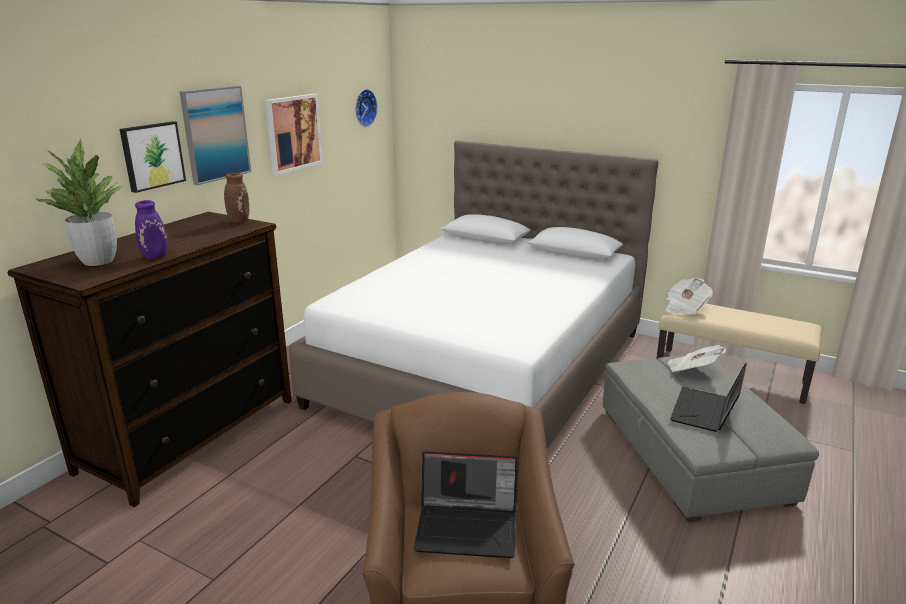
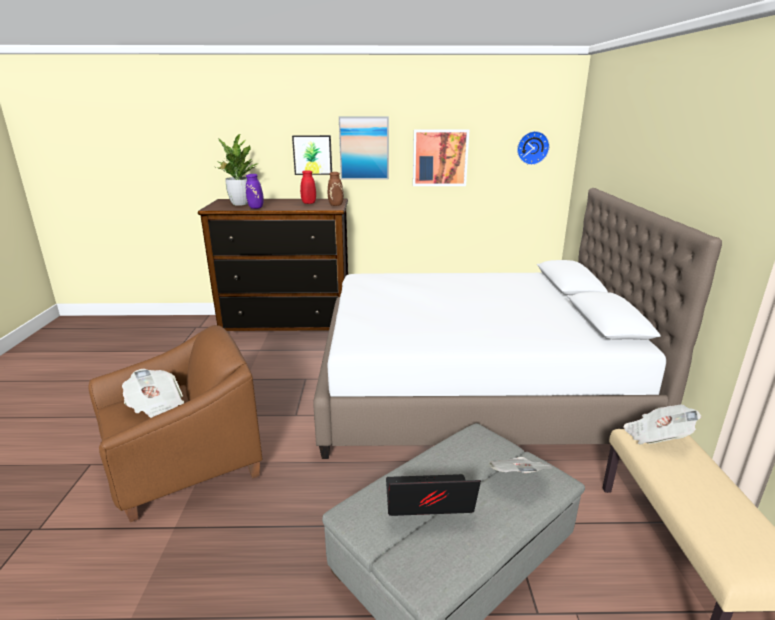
camera: 60 degrees right, 0 degrees up
(195, 230) = (308, 203): none -> red vase
(468, 527) = (156, 407): laptop -> newspaper

